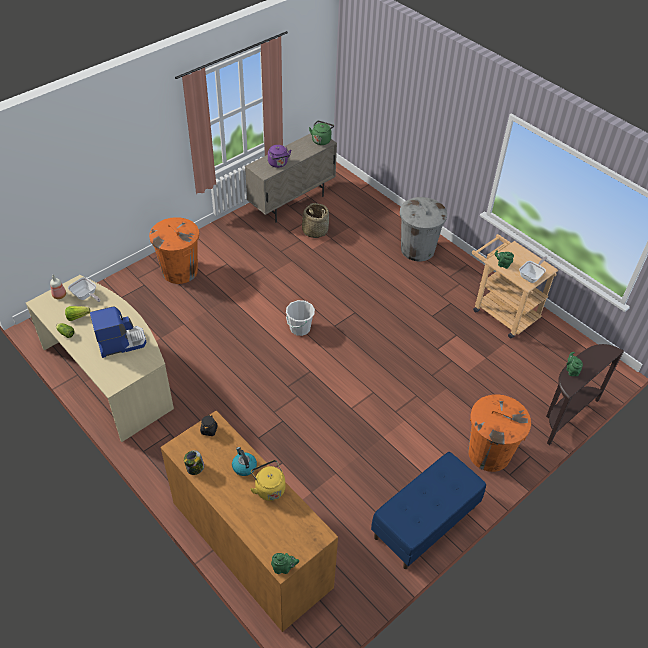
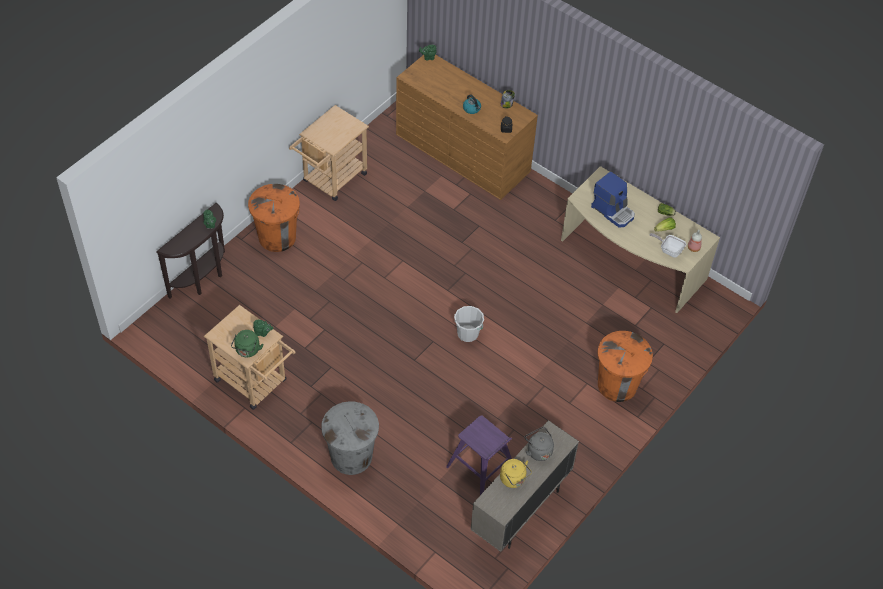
camera: 170 degrees right, 5 degrees up
(121, 342) = (613, 211): coffee machine -> coffee machine turned 105 degrees counterclockwise
(269, 488) = (450, 98): yellow kettle -> yellow kettle (514, 479)
(278, 164) = (538, 450): purple kettle -> grey kettle
(315, 230) = (480, 467): basket -> purple stool
(321, 140) = (494, 504): green kettle -> green kettle (247, 351)
(425, 523) = (331, 180): blue bench -> beige cart
(532, 276) = (233, 322): frying pan -> none

